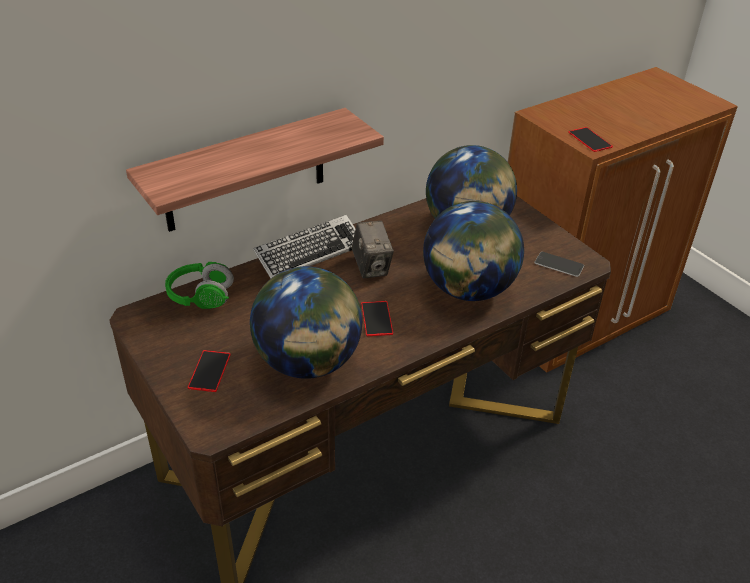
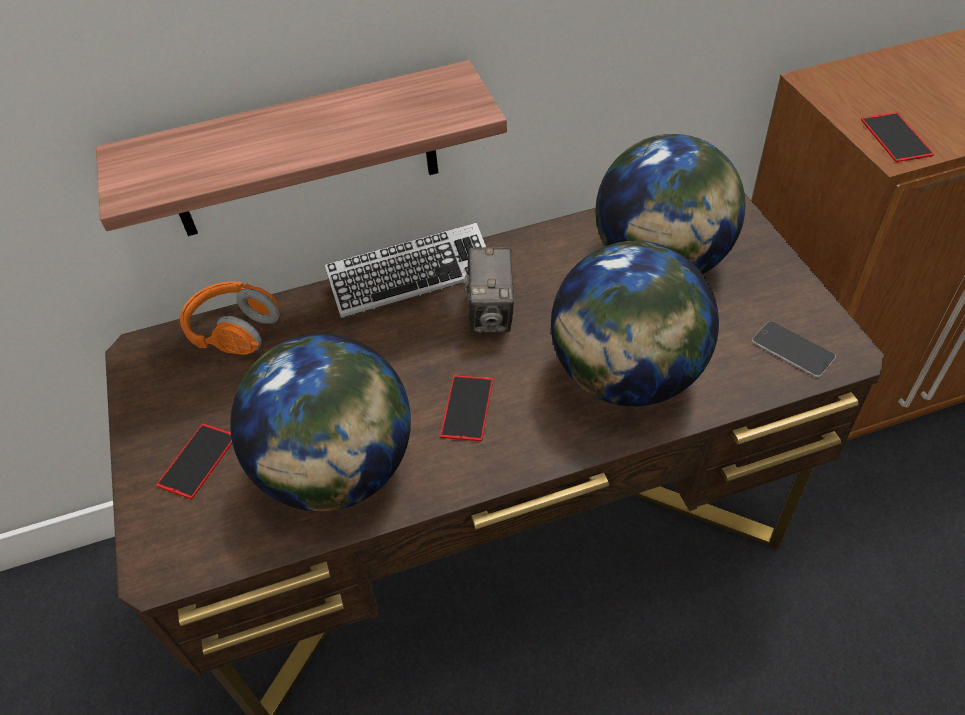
camera: 20 degrees right, 10 degrees up
(201, 297) = (235, 332): green headphones -> orange headphones

